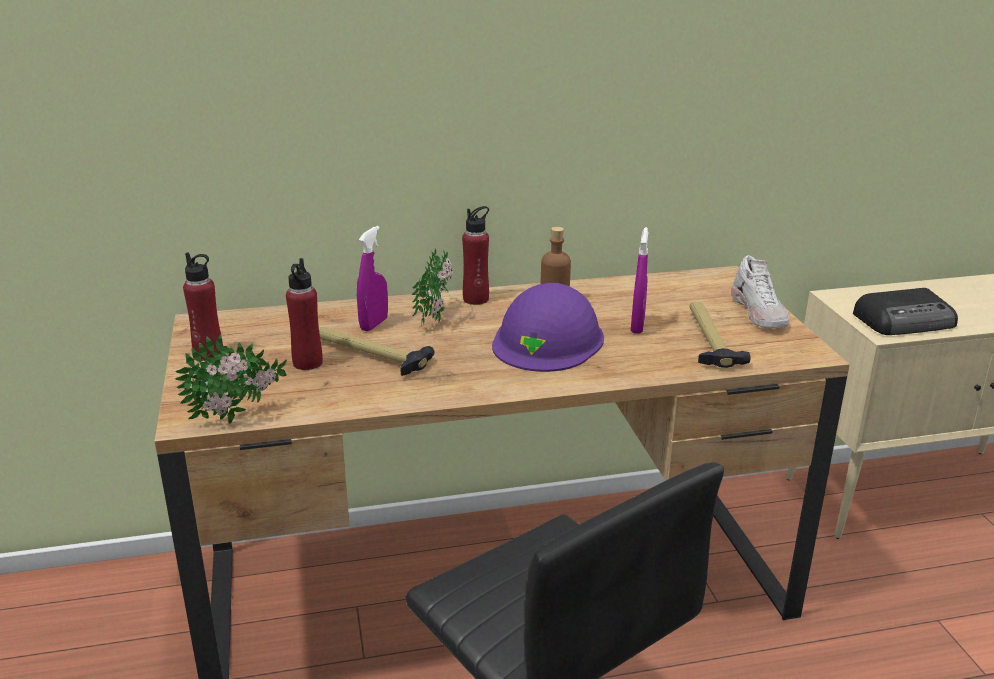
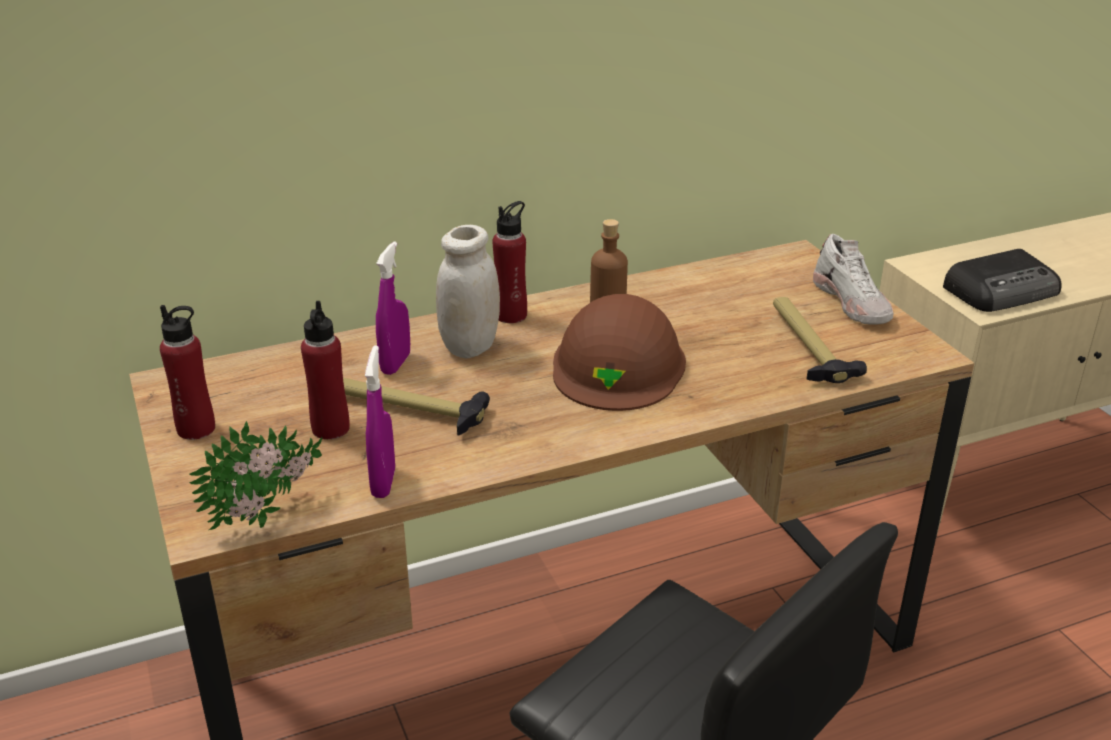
camera: 10 degrees left, 5 degrees up
(436, 318) = (470, 347): potted plant -> white jar
(548, 340) = (618, 365): purple hard hat -> brown hard hat
(637, 326) = (718, 335): purple spray bottle -> purple spray bottle (383, 483)

